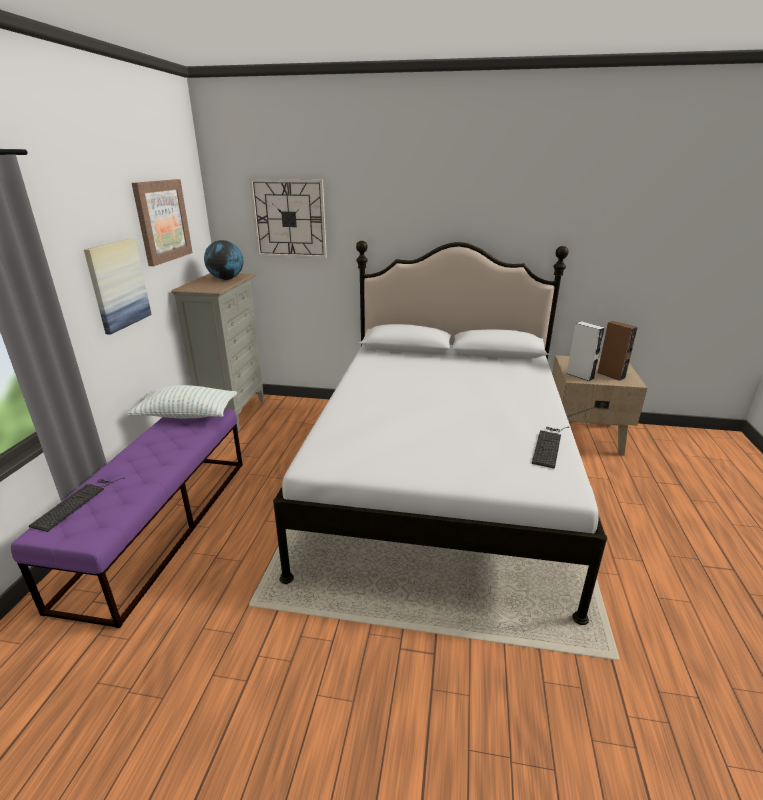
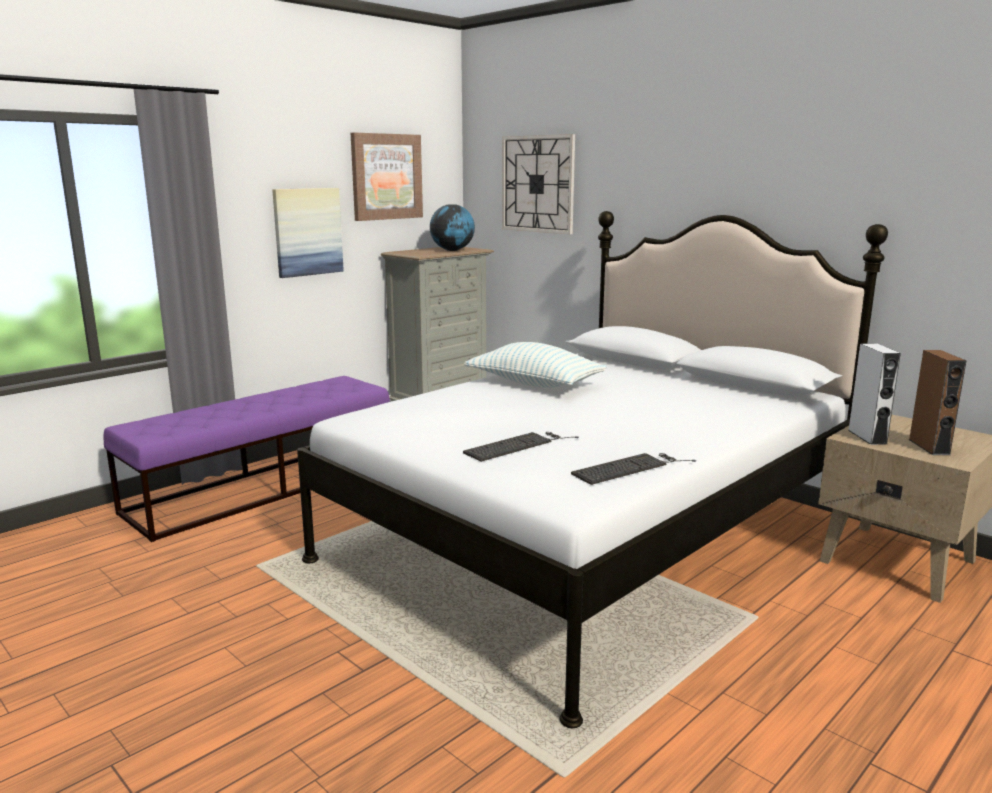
camera: 35 degrees right, 10 degrees down
(77, 502) = (173, 416): keyboard -> keyboard (518, 445)
(187, 415) = (339, 383): pillow -> pillow (534, 384)

